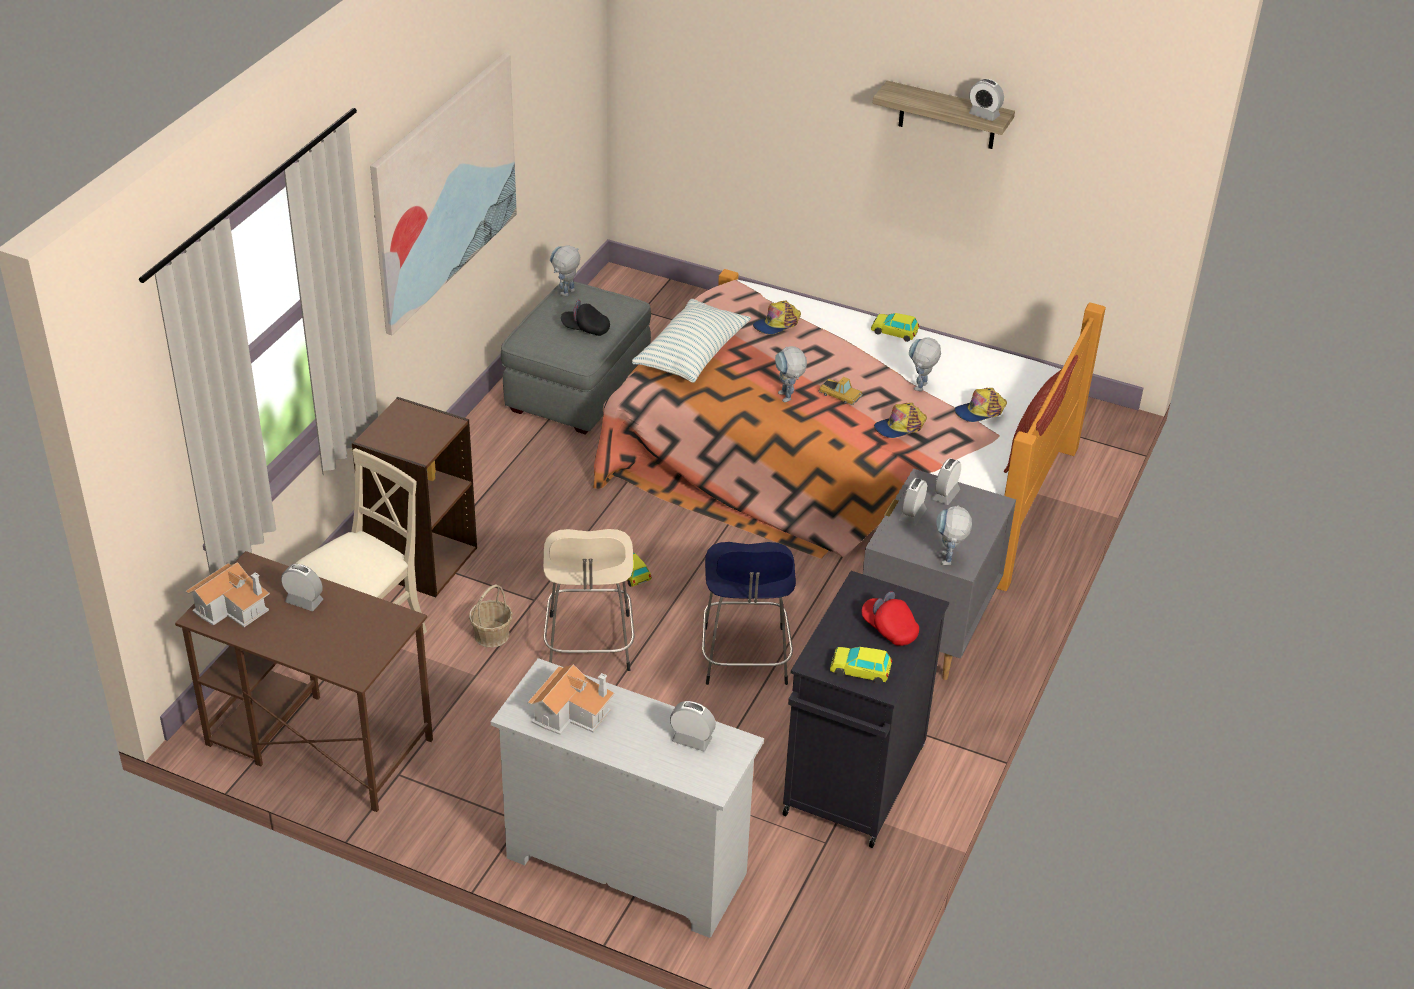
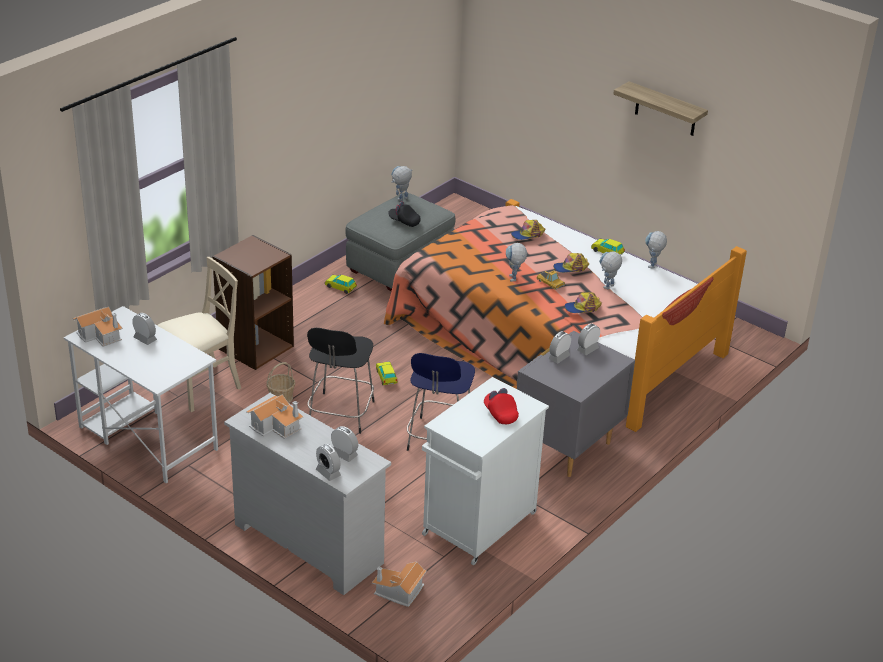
camera: 15 degrees right, 5 degrees down
(317, 742) = (147, 438): brown desk -> white desk
(444, 190) = (312, 110): picture -> none
(589, 646) = (340, 414): beige stool -> black stool
(691, 355) = (462, 244): pillow -> none
(785, 914) = (398, 592): none -> toy house
(853, 783) = (478, 525): black cabinet -> white cabinet
(860, 670) = (469, 433): toy car -> toy car (340, 287)
(948, 563) = (569, 389): toy robot -> toy robot (652, 267)
(980, 411) = (642, 307): cap -> cap (571, 268)
(984, 115) = (684, 109): alarm clock -> alarm clock (328, 473)

